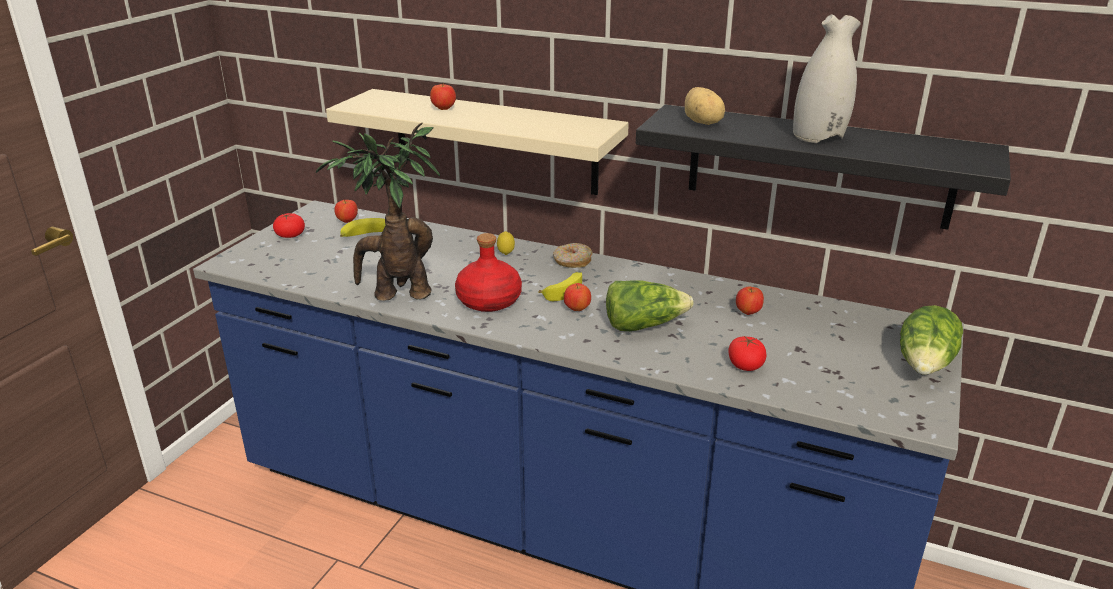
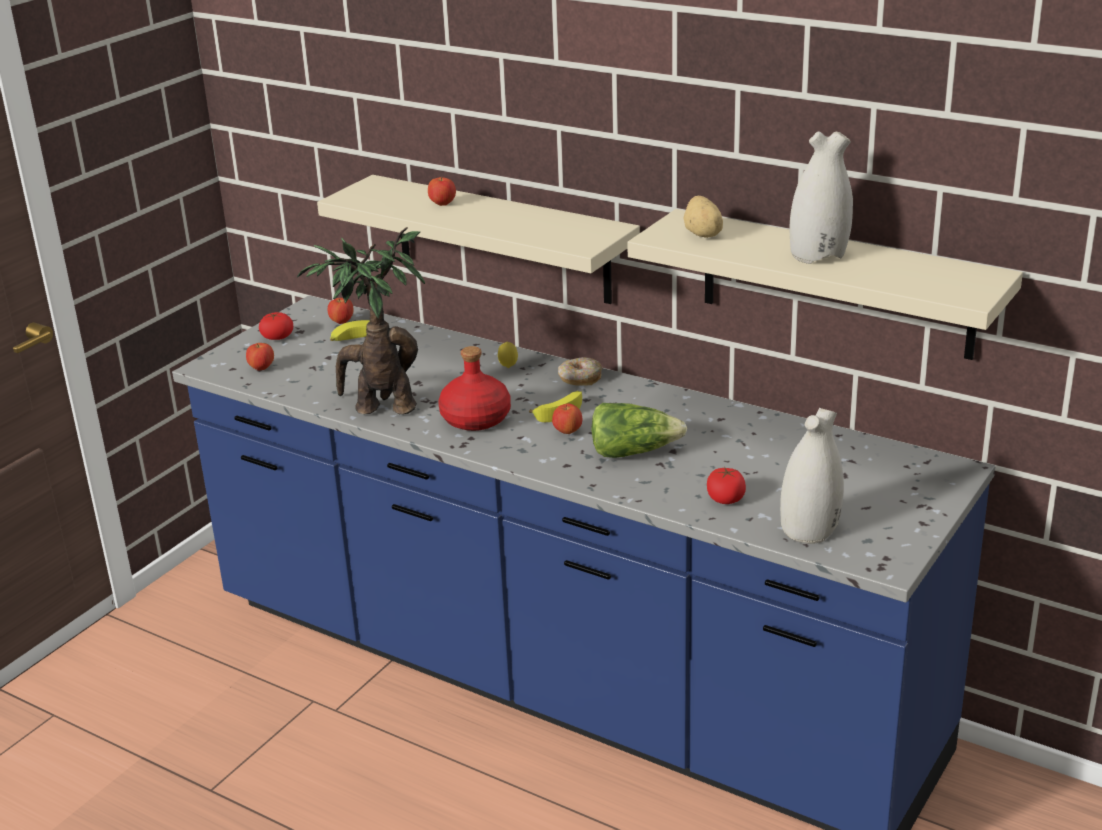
camera: 10 degrees right, 0 degrees up
(748, 312) = (754, 443): apple -> apple (262, 368)
(818, 166) = (836, 284): black shelf -> beige shelf
(836, 391) = (810, 529): none -> white vase
(925, 365) = (922, 508): lettuce -> none

